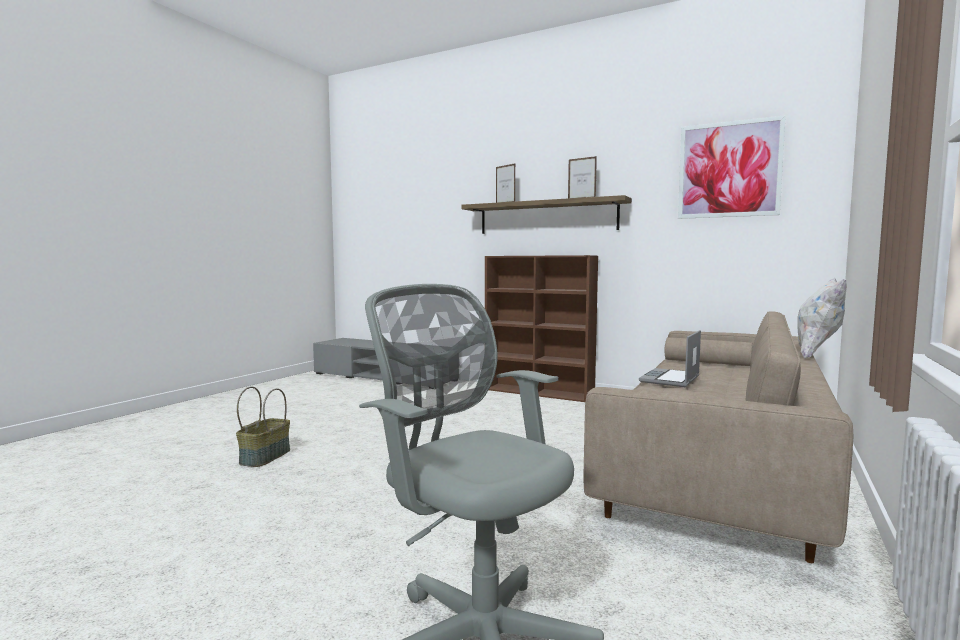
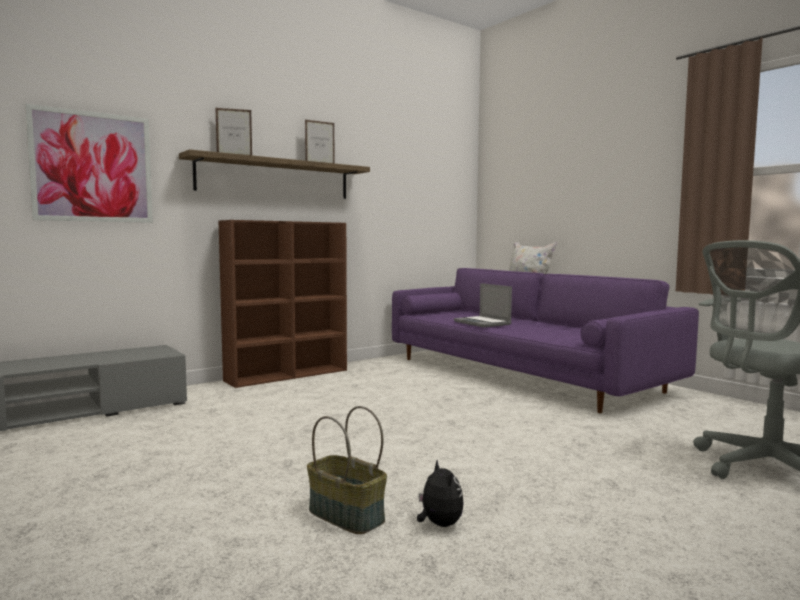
camera: 65 degrees left, 0 degrees up
(256, 481) = (439, 524): none -> plush toy
(718, 461) = (521, 374): beige sofa -> purple sofa
(729, 169) = (419, 156): picture -> picture (92, 167)

